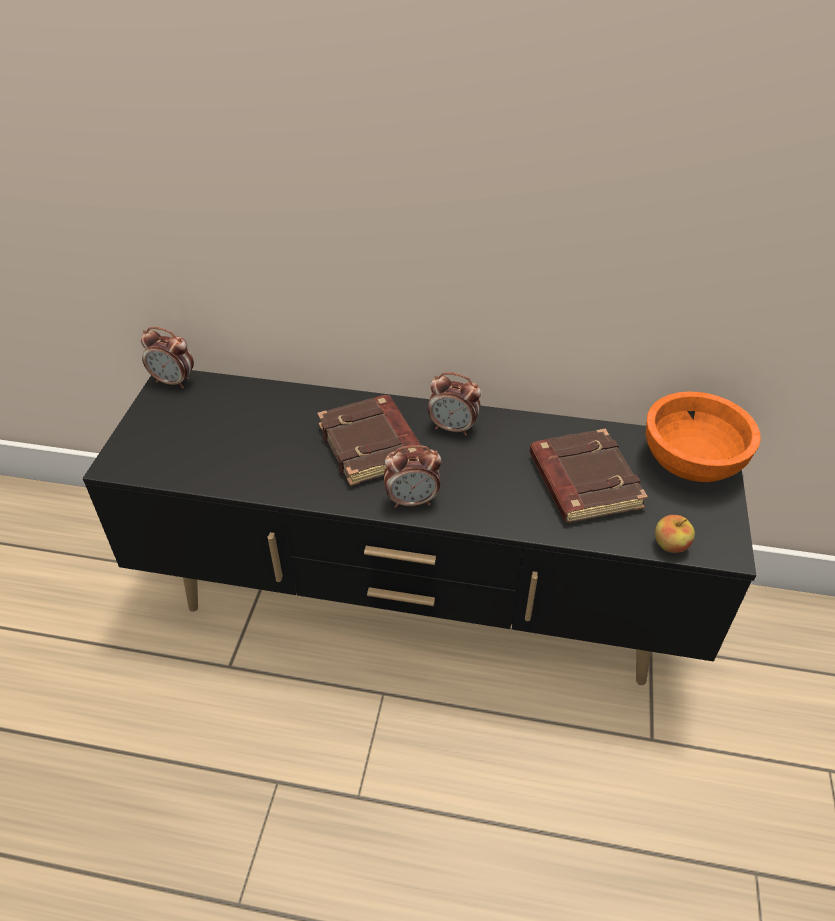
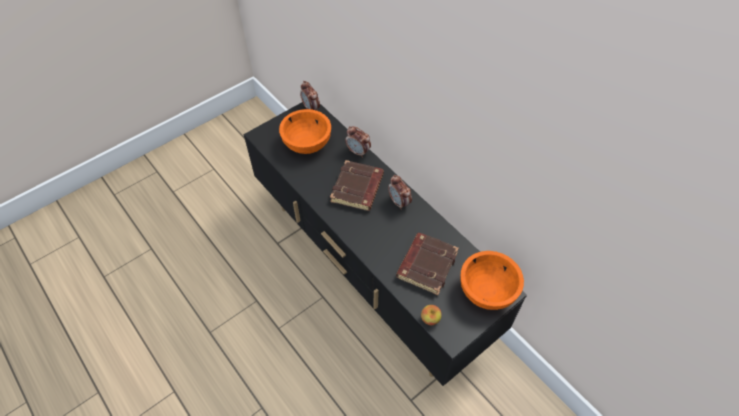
camera: 40 degrees right, 10 degrees up
(220, 430) = (307, 143): none -> orange bowl
(412, 501) = (348, 224): alarm clock -> alarm clock (358, 152)

